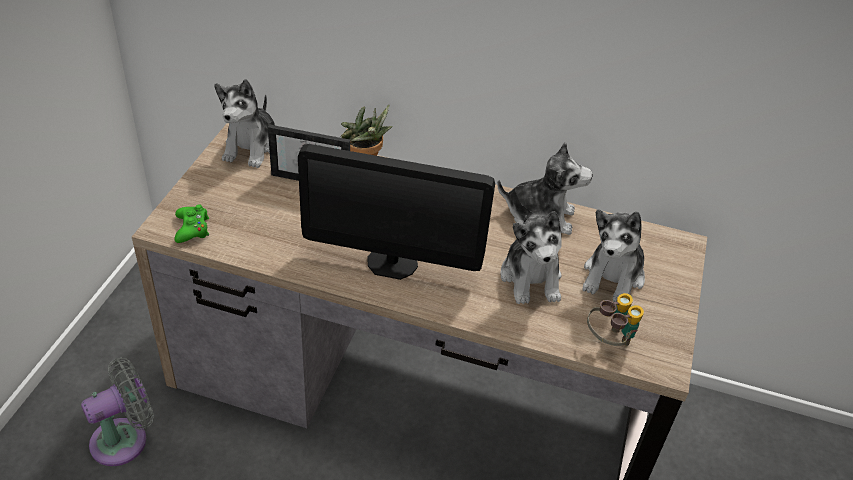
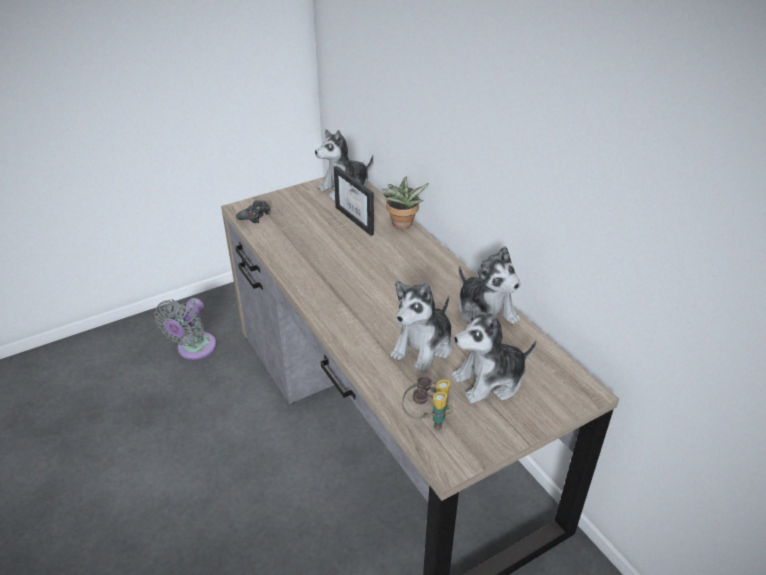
camera: 45 degrees right, 5 degrees down
(125, 439) = (194, 349): grey fan -> grey fan turned 105 degrees clockwise
(192, 229) = (255, 216): green game controller -> black game controller
(392, 262) = (342, 288): monitor -> none

